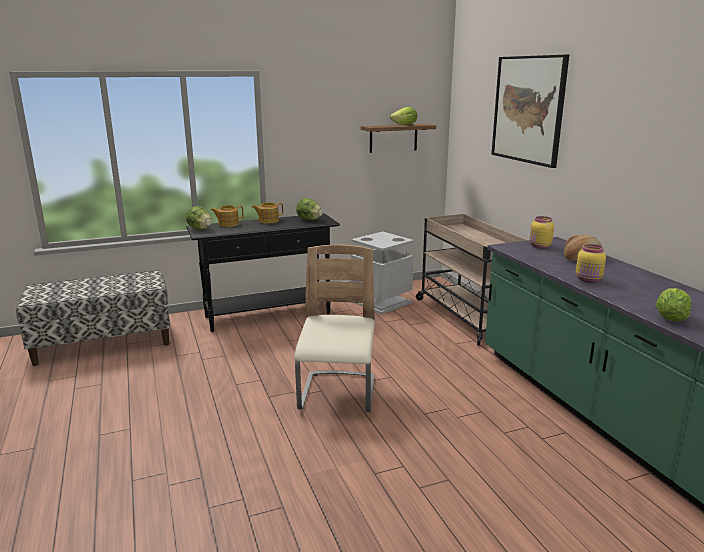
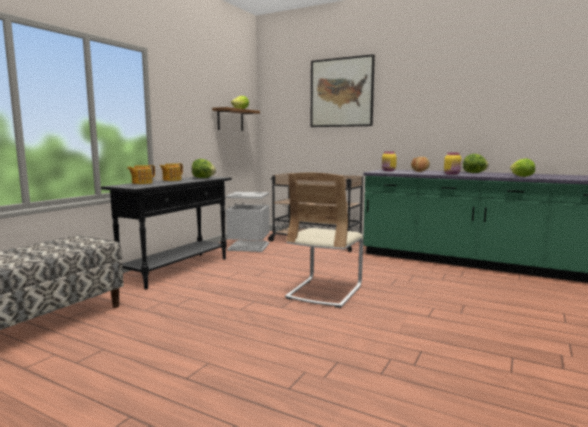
camera: 40 degrees left, 10 degrees down
(200, 229) = (125, 186): lettuce -> lettuce (474, 173)
(338, 394) = (324, 292): beige chair -> beige chair turned 120 degrees counterclockwise

